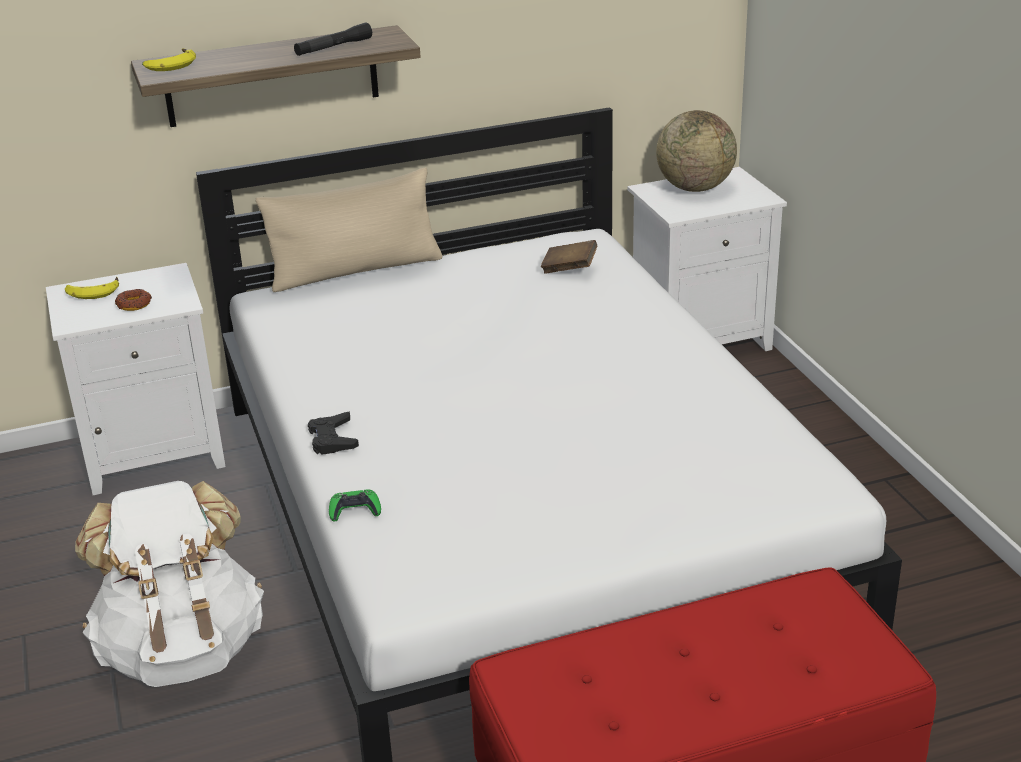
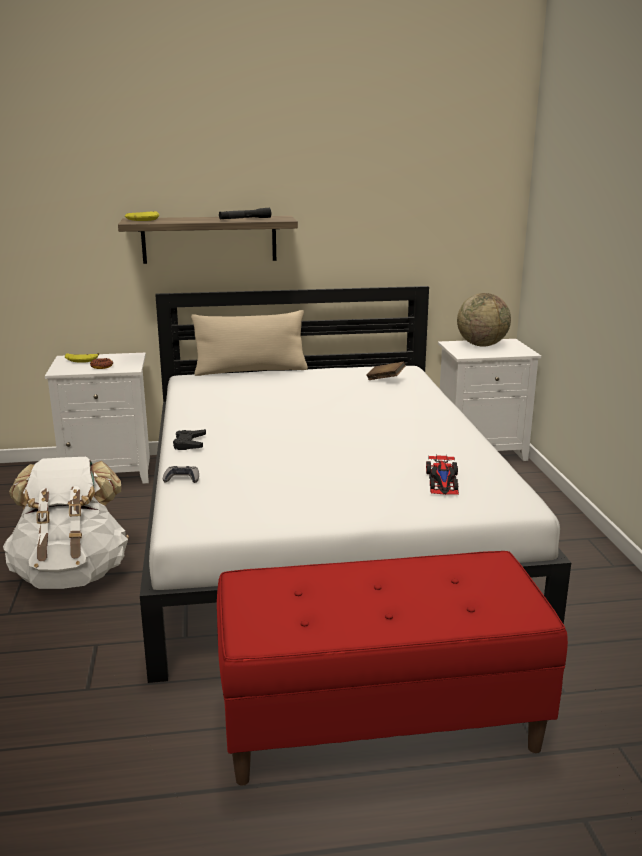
camera: 10 degrees right, 10 degrees down
(355, 510) = (182, 478): green game controller -> grey game controller
(717, 463) = (442, 481): none -> toy car

